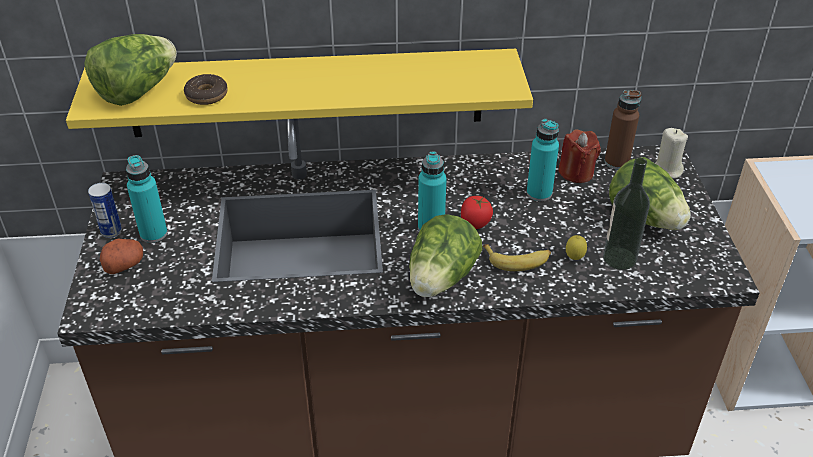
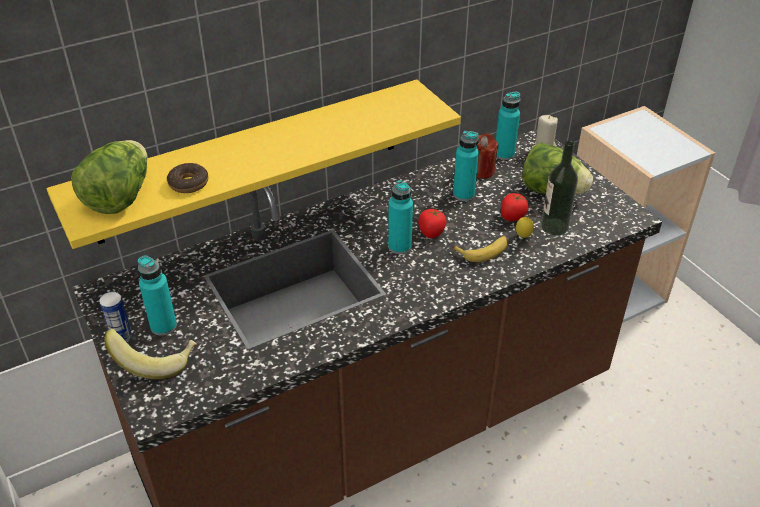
camera: 25 degrees left, 0 degrees up
(124, 264) = (156, 361): potato -> banana
(441, 279) = (436, 285): lettuce -> none
(578, 232) = (512, 216): none -> tomato
(616, 162) = (504, 154): brown bottle -> turquoise bottle

